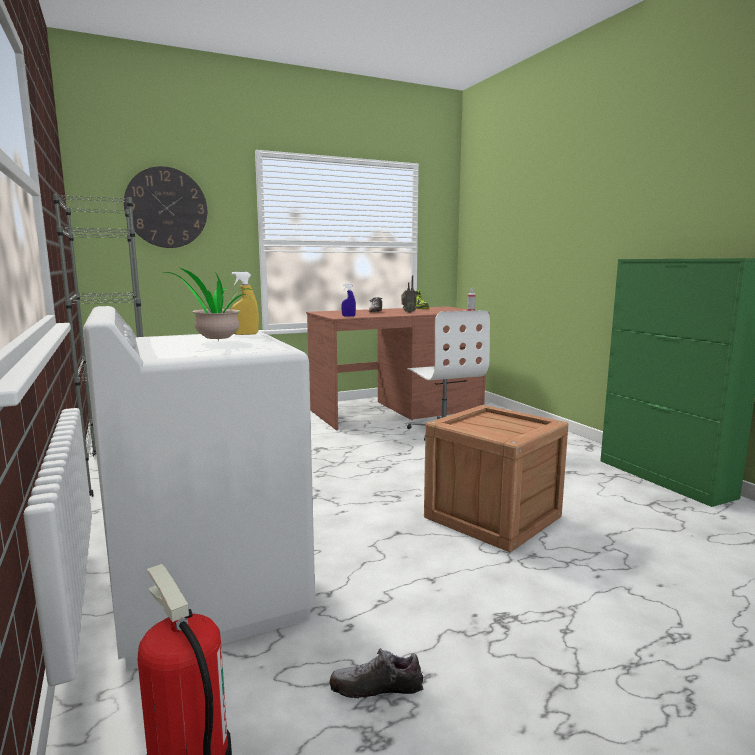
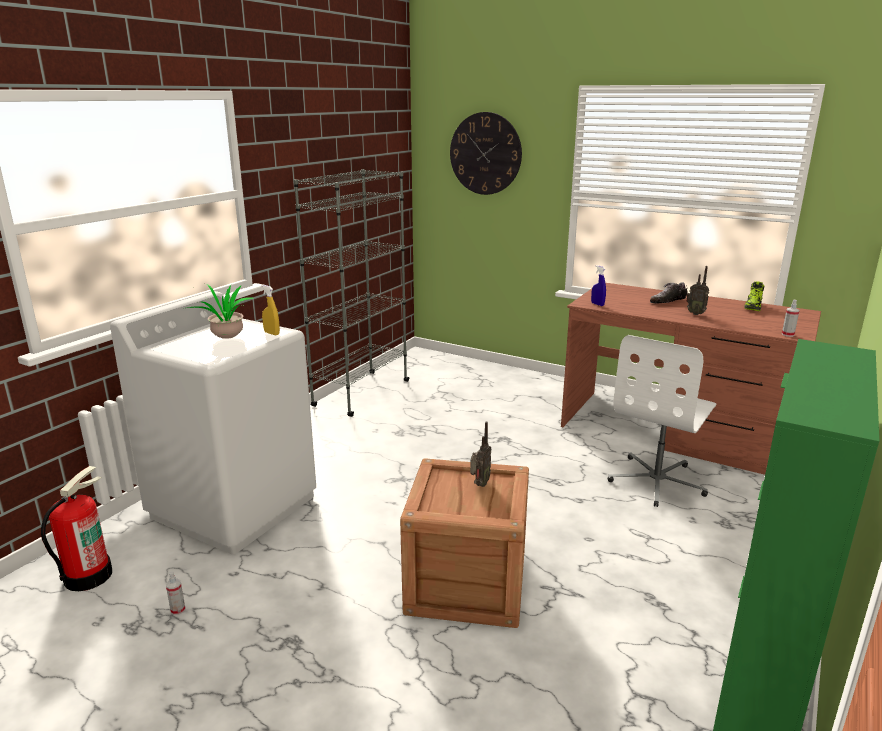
camera: 55 degrees right, 10 degrees up
(376, 687) = (178, 610): shoe -> spray bottle
(487, 421) = (479, 484): none -> radio

